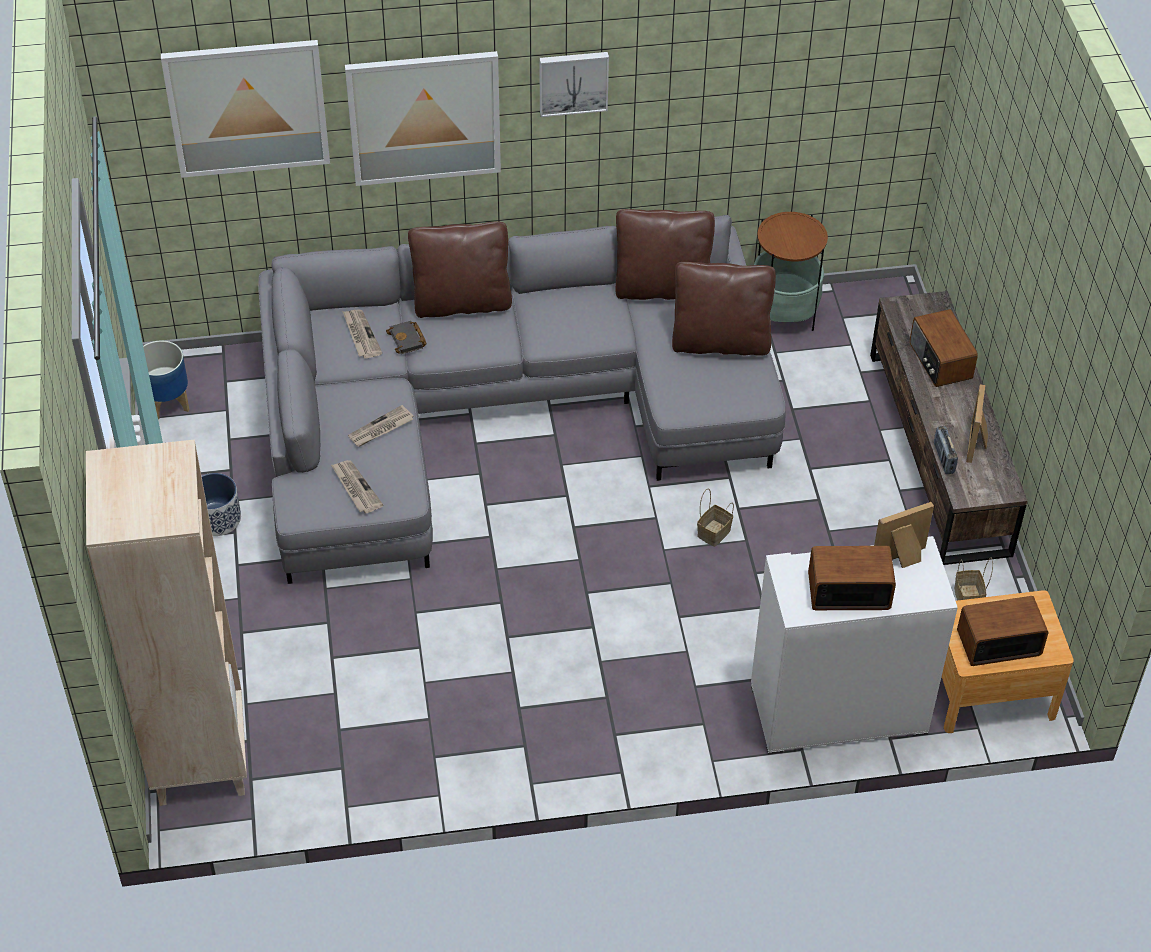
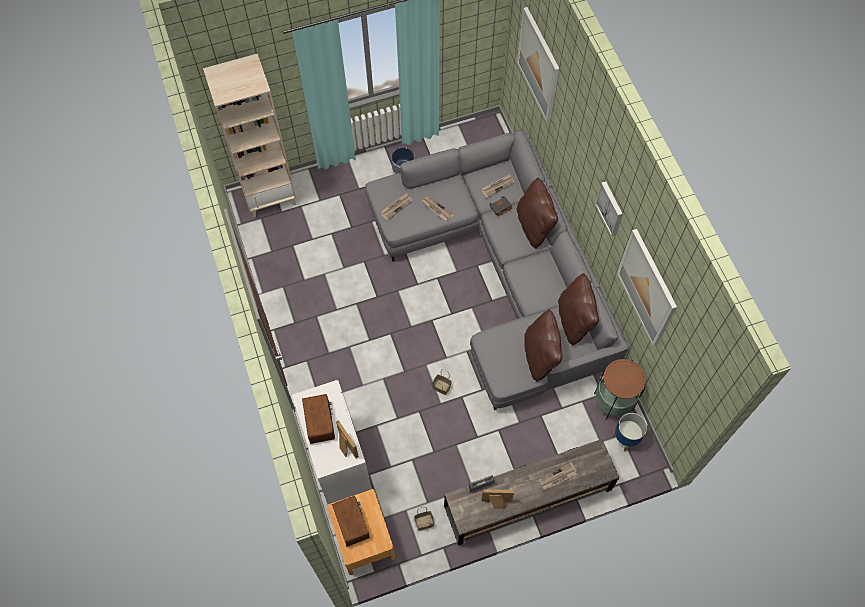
camera: 80 degrees right, 15 degrees up
(167, 403) = (469, 130): planter -> planter (626, 438)
(424, 117) = (574, 148): picture -> picture (647, 288)
(939, 361) = (557, 477): radio -> newspaper

